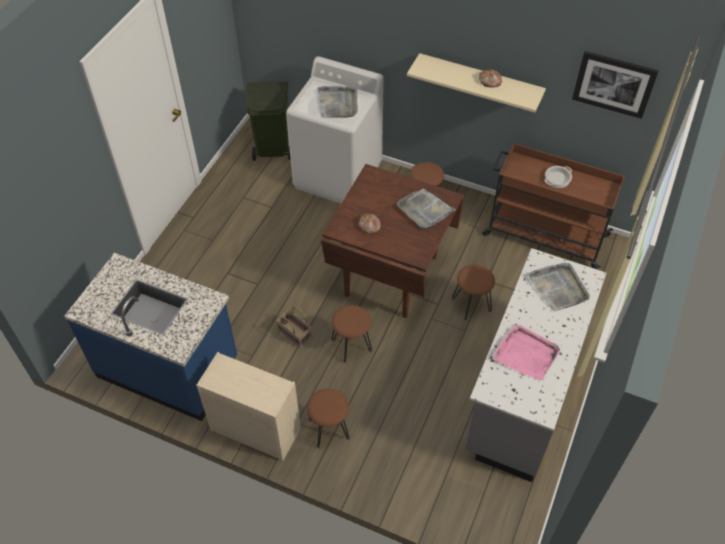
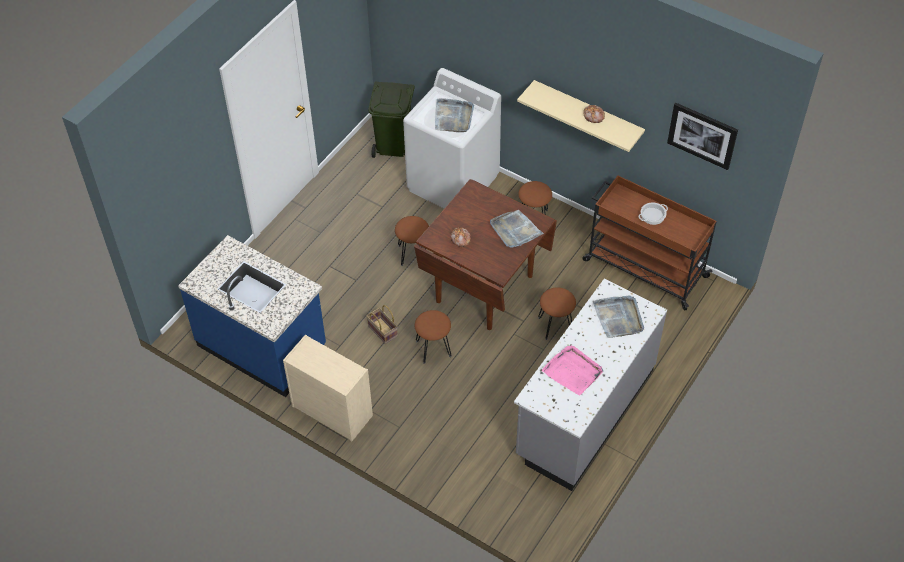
camera: 10 degrees right, 0 degrees up
(329, 429) = (398, 420): brown stool -> brown stool (413, 253)

